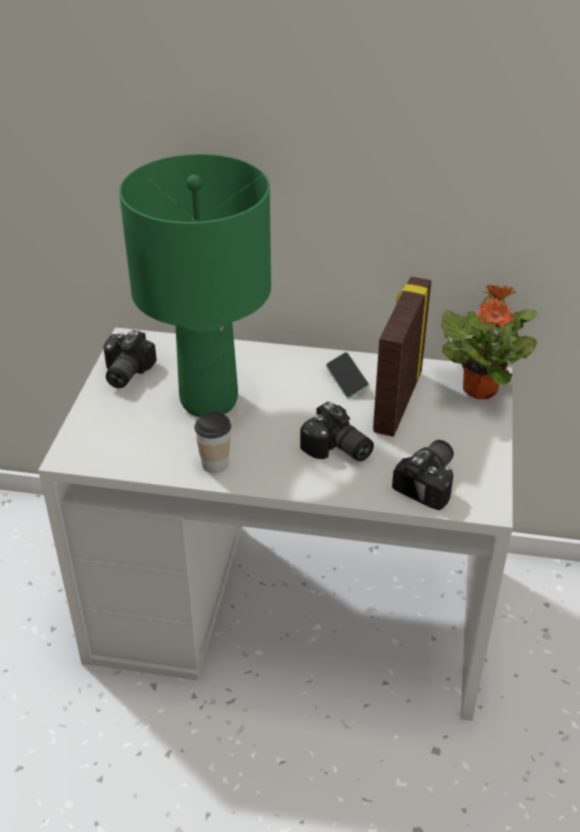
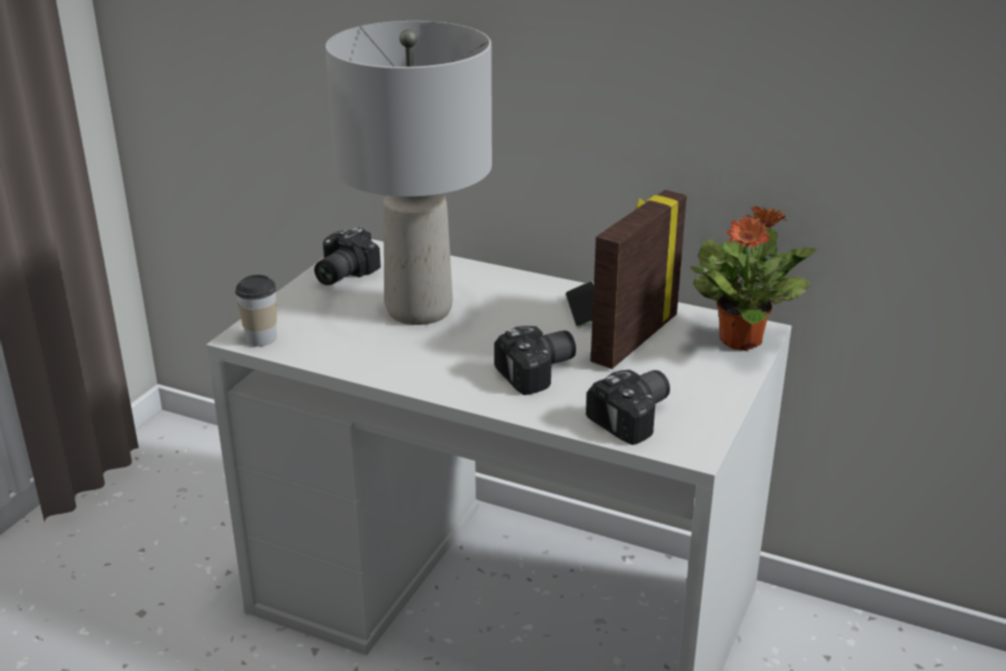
camera: 15 degrees right, 10 degrees down
(210, 401) = (420, 310): green table lamp -> grey table lamp
(215, 464) = (395, 365): cup -> cup (261, 338)
(337, 450) = (539, 373): camera -> camera turned 90 degrees counterclockwise

